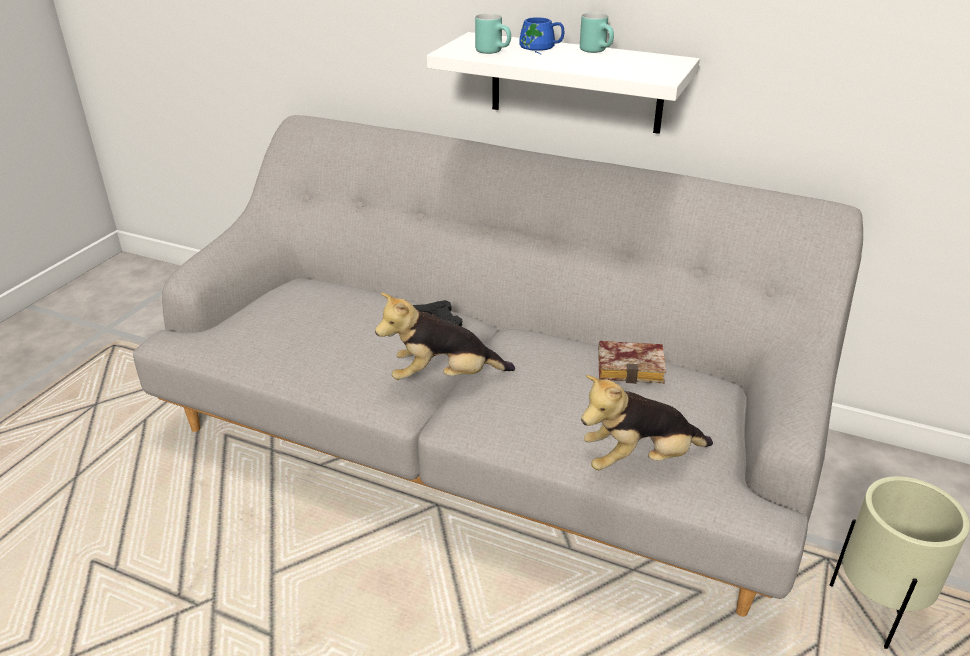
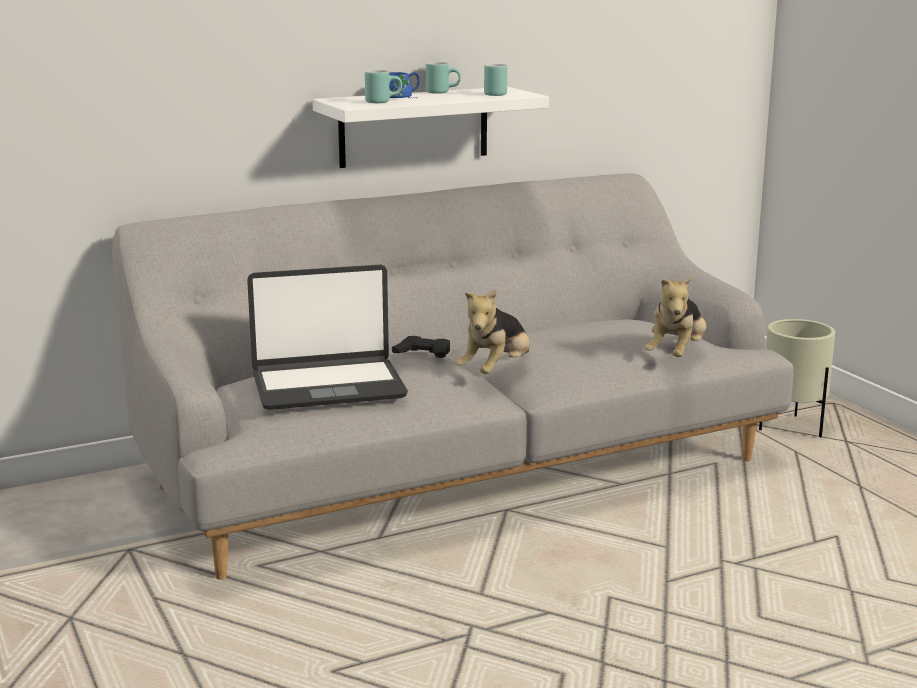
camera: 50 degrees left, 15 degrees down
(306, 320) = (328, 386): none -> laptop
(631, 67) = (493, 94): none -> turquoise mug
(633, 367) = (587, 324): book -> none

